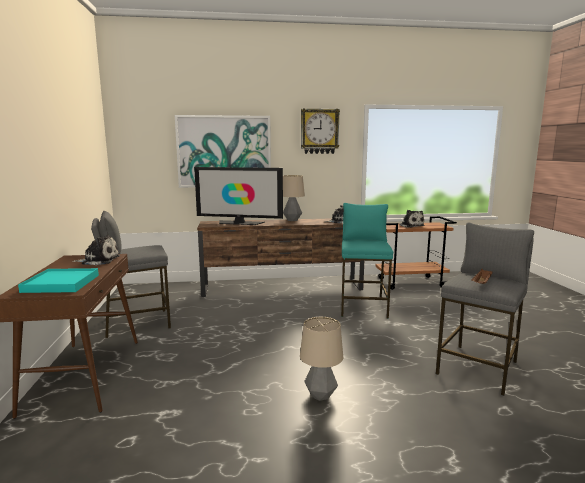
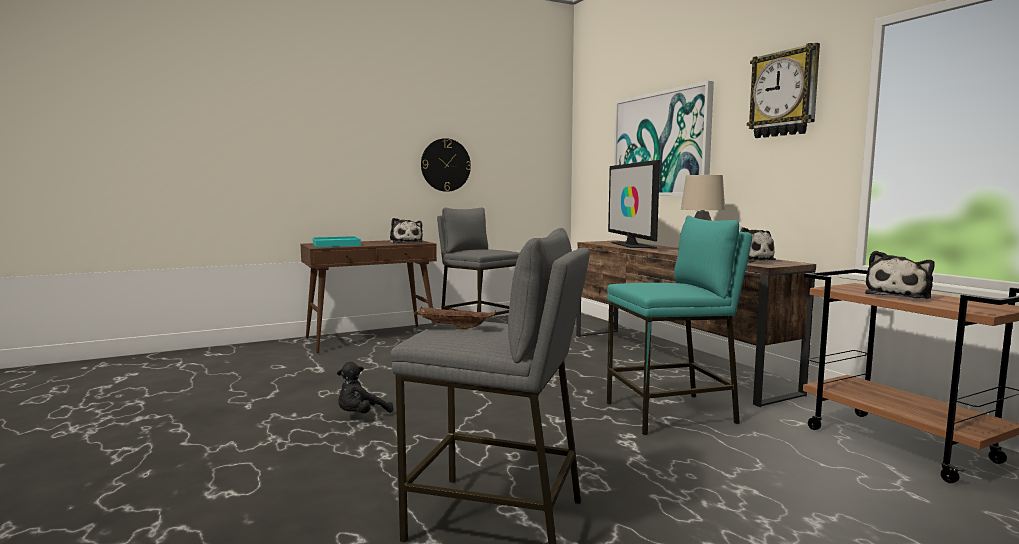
camera: 70 degrees right, 5 degrees down
(60, 170) = (445, 165): none -> wall clock
(320, 395) = (361, 415): table lamp -> black plush toy

